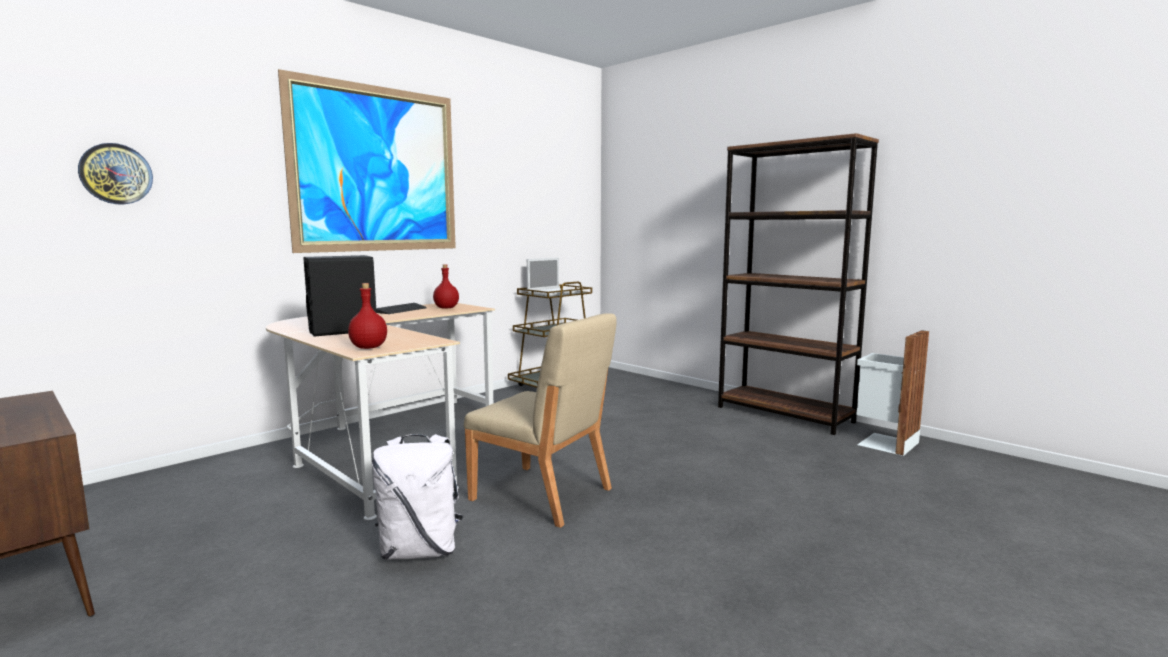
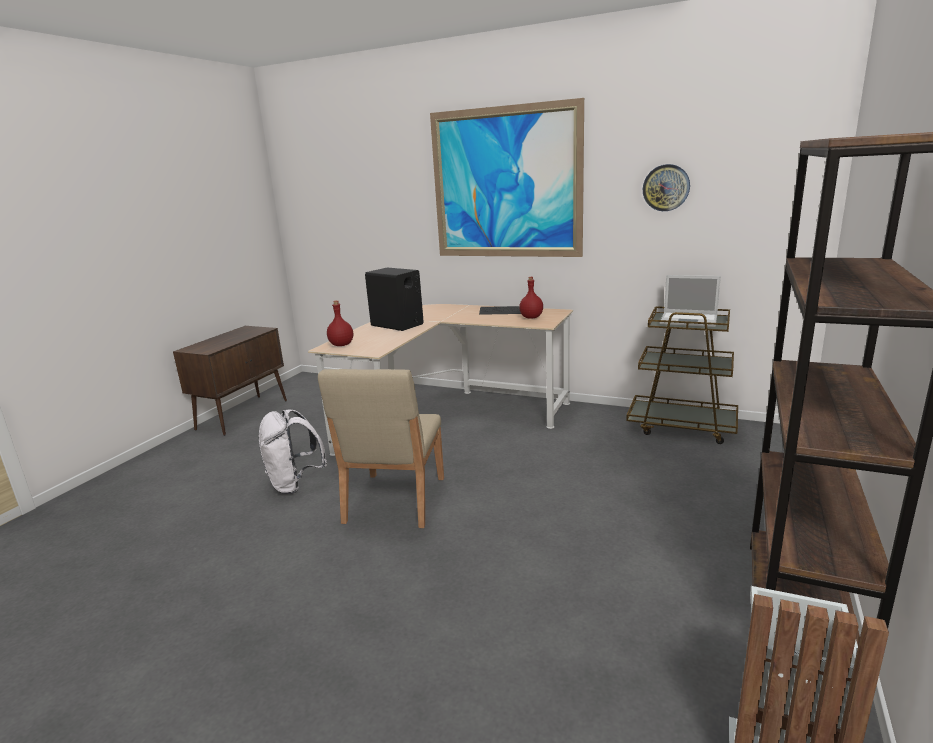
camera: 70 degrees right, 10 degrees up
(116, 174) = (349, 204): wall clock -> wall clock (666, 187)

